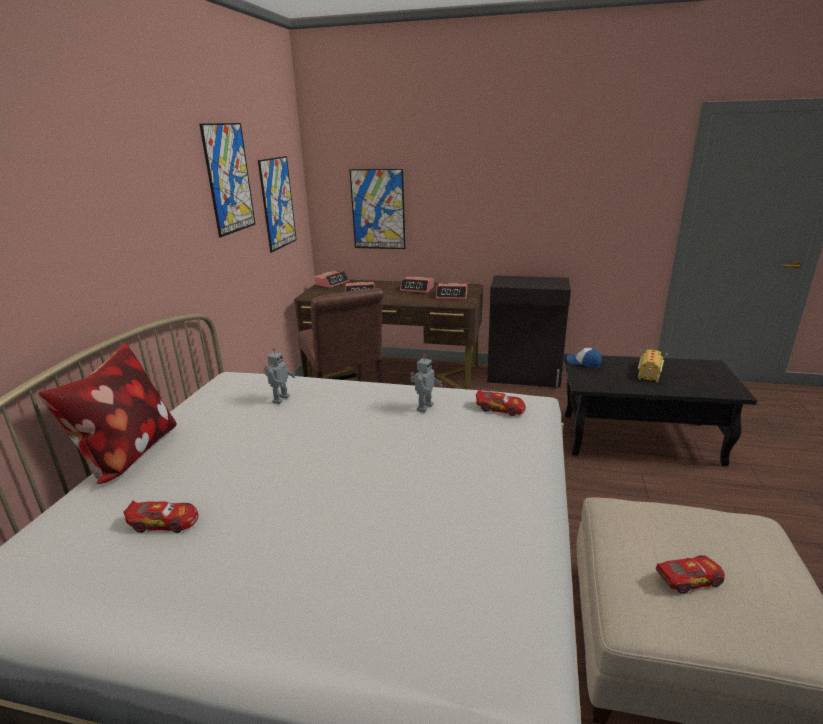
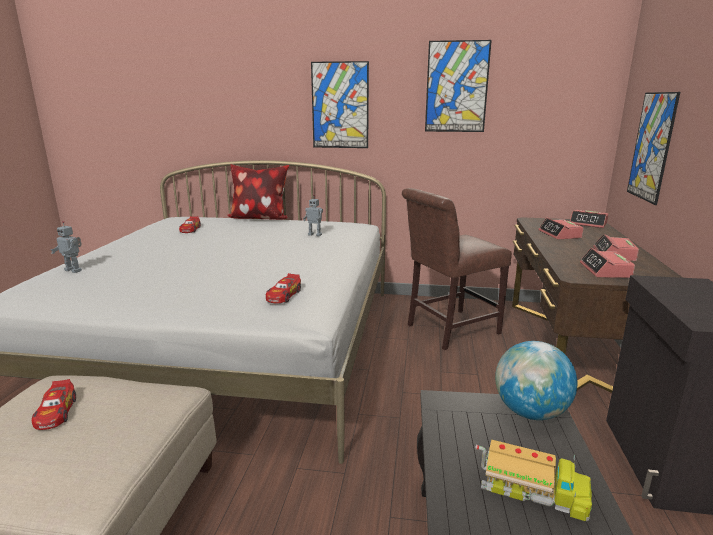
camera: 85 degrees right, 5 degrees down
(277, 203) = (539, 120): picture -> picture (340, 105)
(424, 407) = (293, 270): toy robot -> toy robot (74, 270)
(583, 363) = (530, 412): cap -> globe

